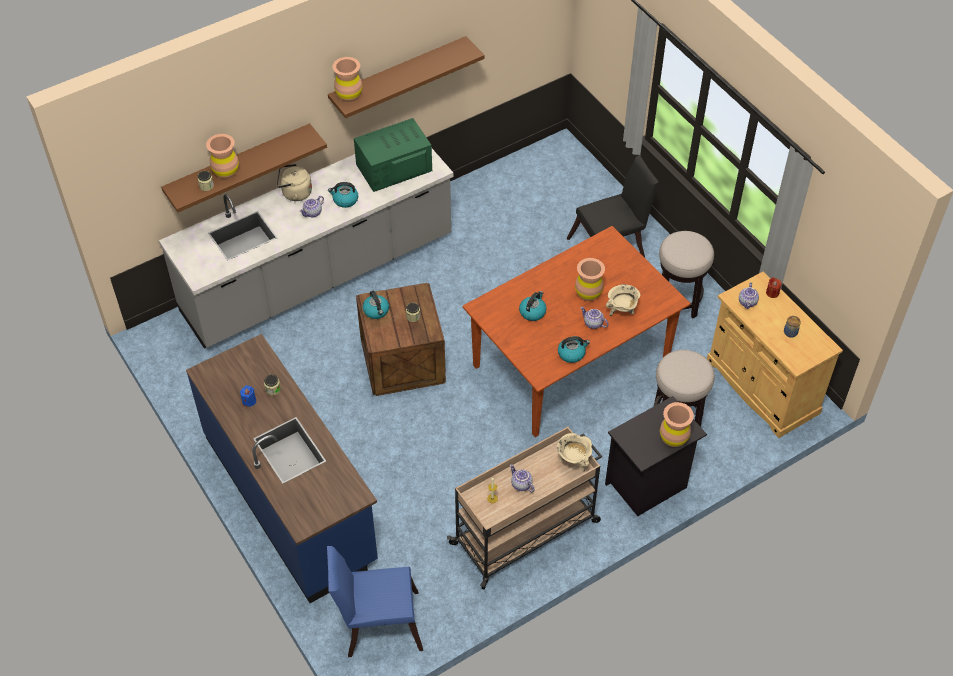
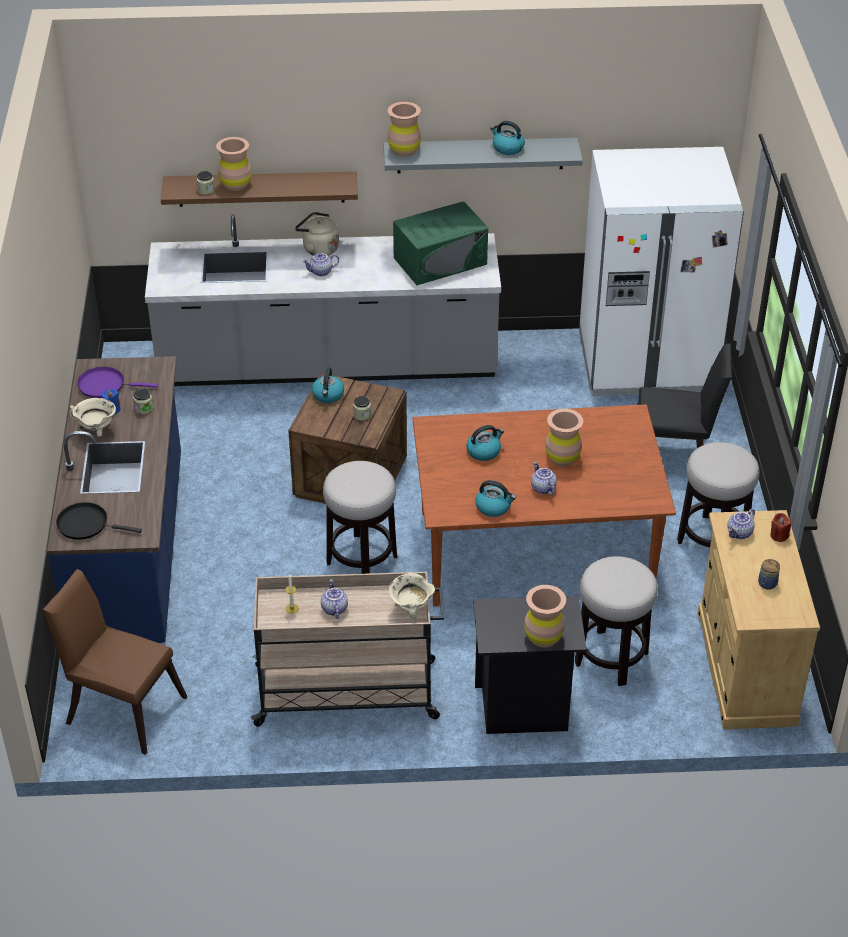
camera: 30 degrees right, 10 degrees down
(227, 383) = (105, 385): none -> purple frying pan
(308, 507) = (86, 524): none -> black frying pan
(345, 200) = (364, 272): kettle -> kettle (507, 148)
(377, 623) = (121, 706): blue chair -> brown chair
(393, 167) = (440, 261): green microwave -> green microwave turned 150 degrees clockwise
(398, 75) = (480, 155): brown shelf -> grey shelf
(459, 424) = (361, 559): none -> stool
(541, 178) = (646, 363): none -> white fridge
(622, 310) = (587, 488): beige cooking pot -> beige cooking pot (96, 432)

